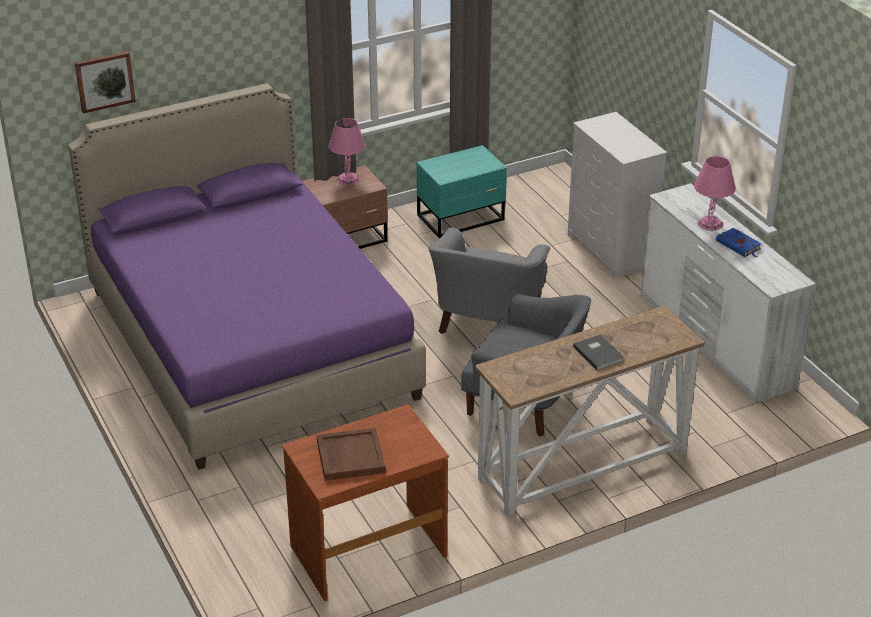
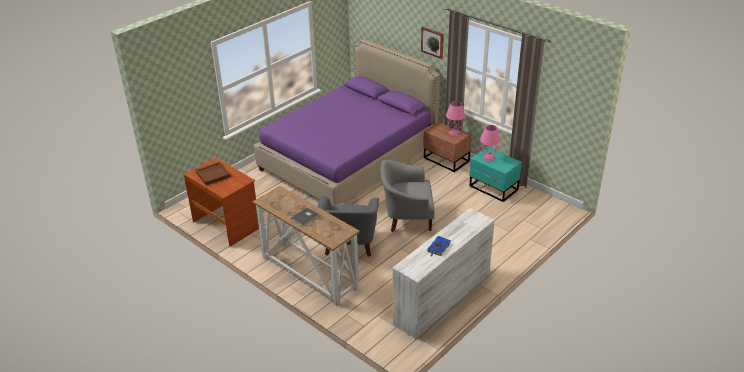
camera: 70 degrees right, 0 degrees up
(104, 81) = (375, 24): picture -> picture (432, 42)
(611, 250) = (503, 244): white dresser -> none
(710, 224) = (454, 234): pink table lamp -> pink table lamp (488, 157)

